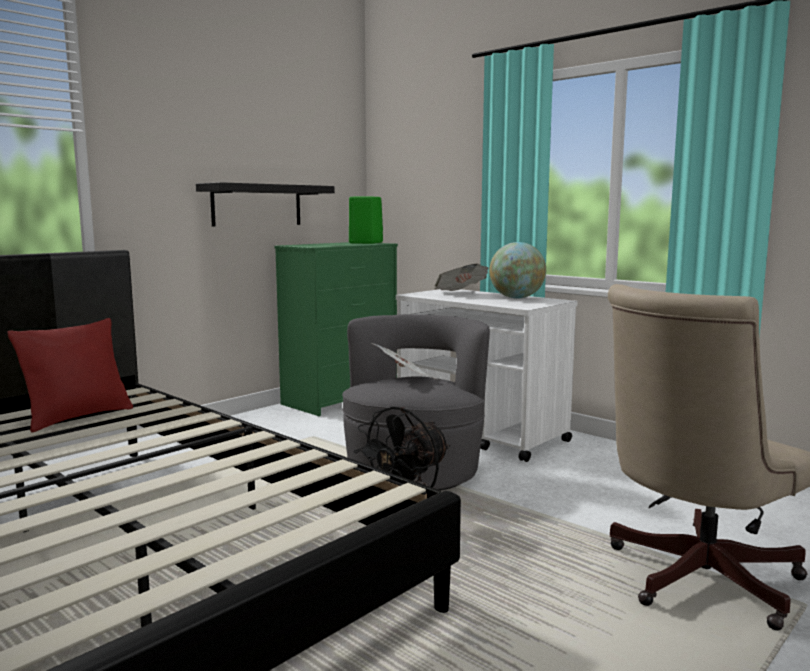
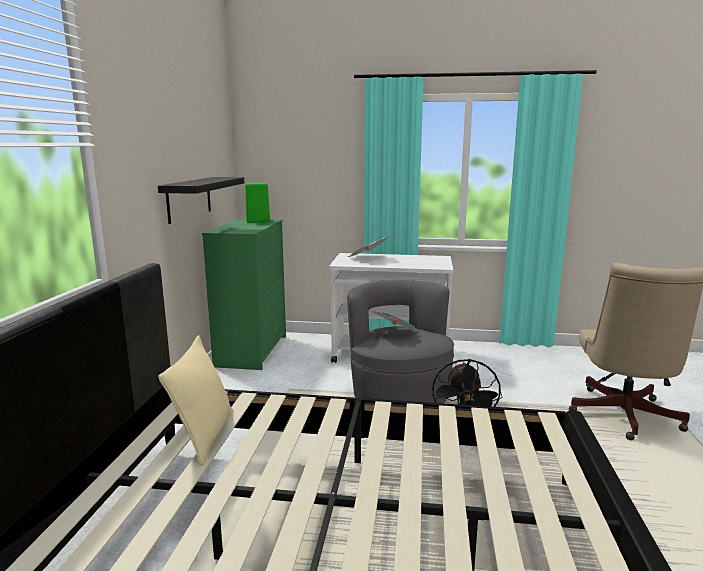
camera: 35 degrees left, 5 degrees up
(78, 417) = (205, 436): red pillow -> beige pillow
(516, 298) = (413, 258): globe -> none

